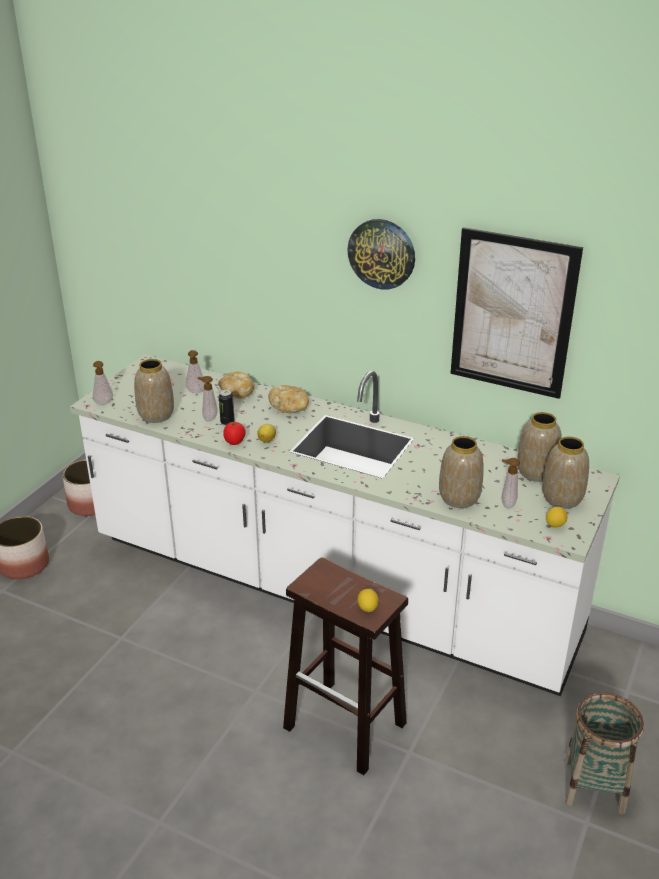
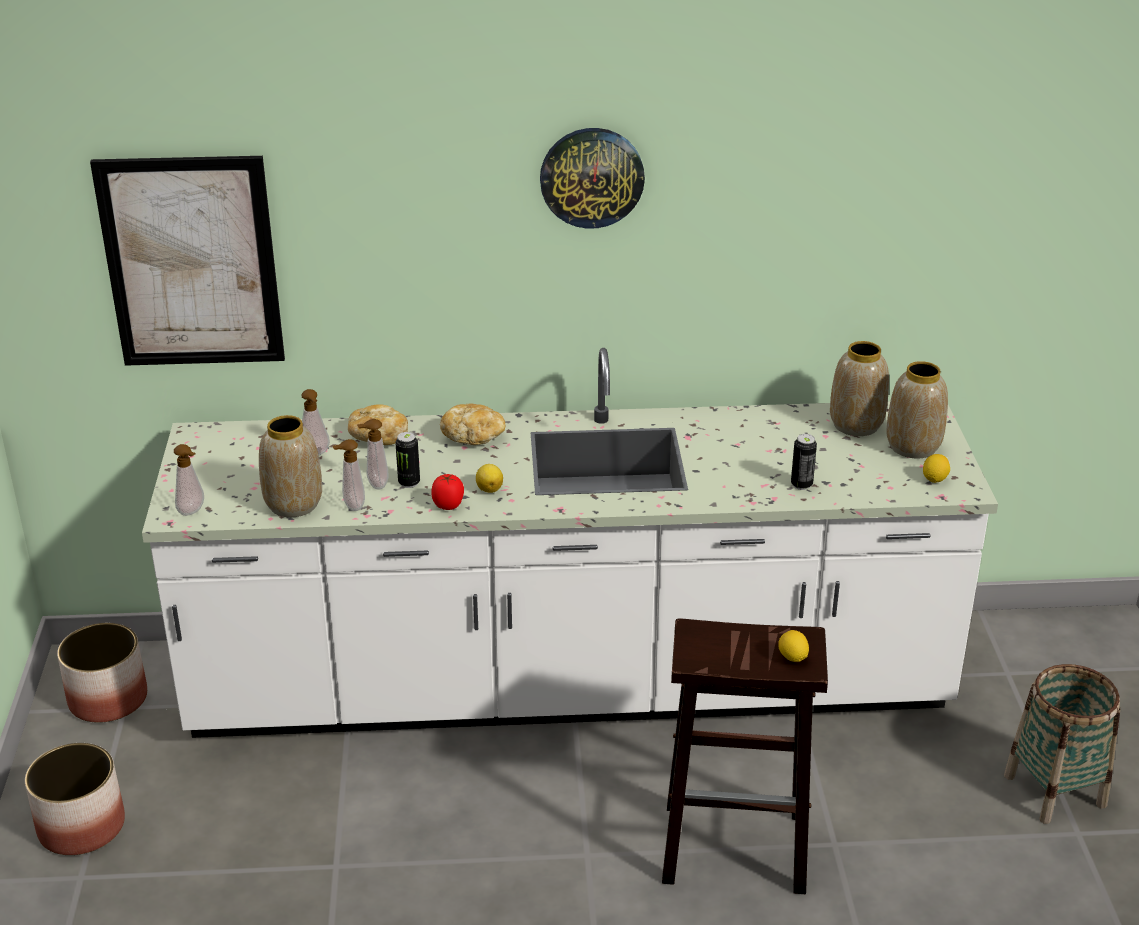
camera: 30 degrees left, 0 degrees up
(458, 498) = (801, 485): vase -> can
(506, 504) = (860, 473): soap dispenser -> soap dispenser (352, 506)
(512, 314) = (789, 221): picture -> picture (191, 262)

